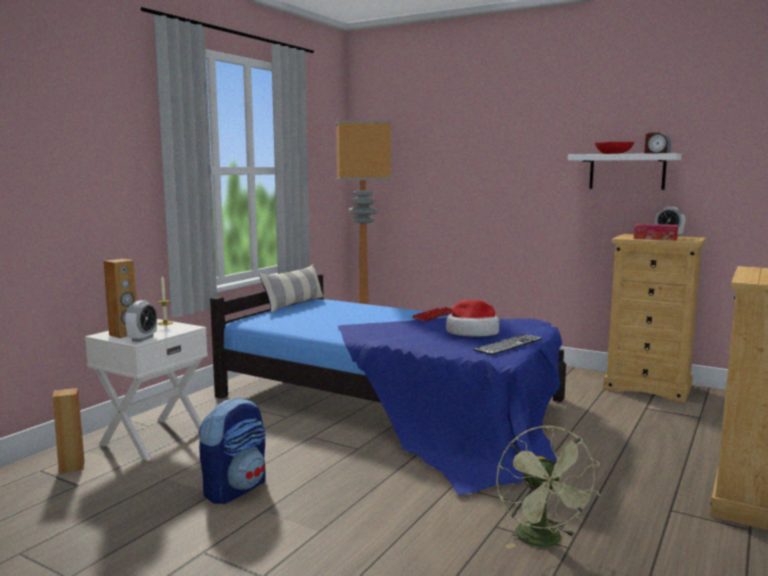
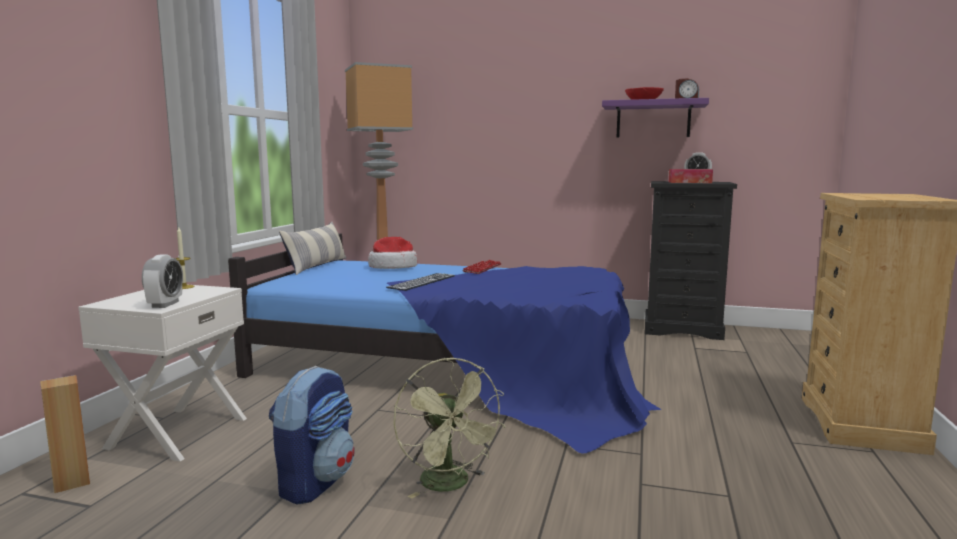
camera: 15 degrees left, 0 degrees up
(124, 334) = (135, 301): brown speaker -> none
(472, 333) = (540, 280): hat -> hat (393, 267)
(508, 344) = (589, 288): keyboard -> keyboard (422, 282)
(544, 541) = (700, 493): green fan -> green fan (450, 485)
(627, 171) = (653, 120): white shelf -> purple shelf
(648, 387) = (682, 329): beige dresser -> black dresser

